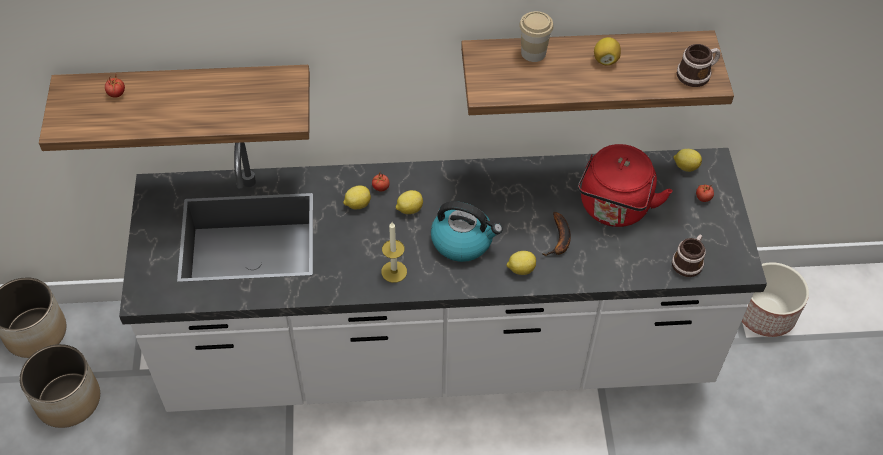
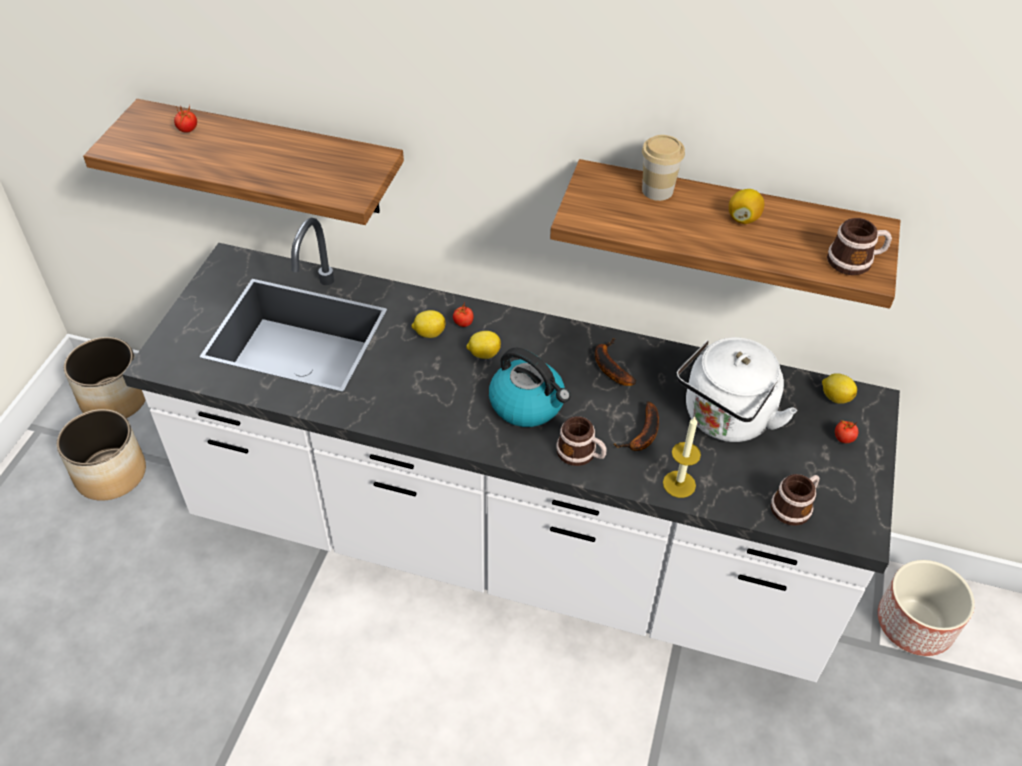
camera: 20 degrees right, 5 degrees down
(394, 271) = (434, 414): candle -> candle (679, 484)
(511, 191) = (609, 366): none -> banana
(520, 269) = (581, 454): lemon -> mug
(614, 209) = (725, 419): red kettle -> white kettle

